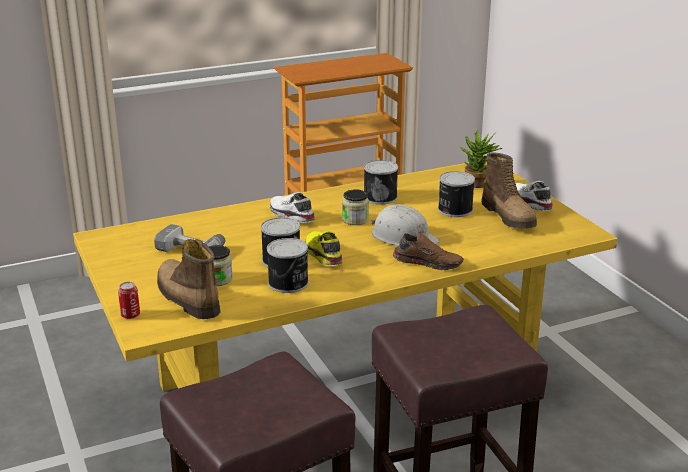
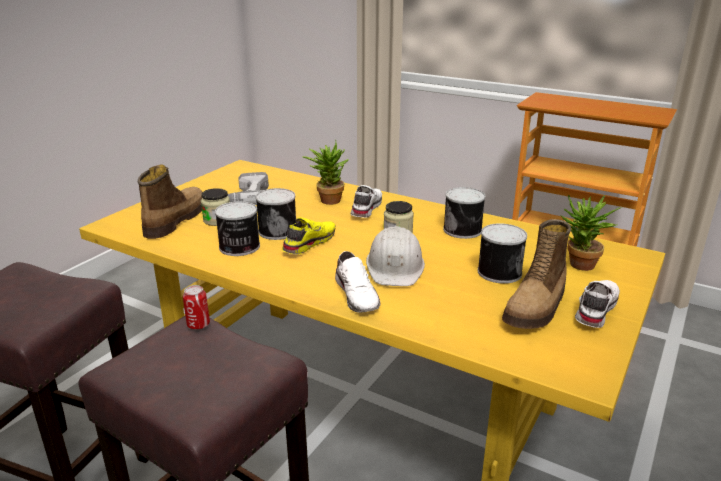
camera: 55 degrees right, 0 degrees up
(130, 315) = (132, 212): can -> can (198, 325)
(248, 223) = (327, 199): none -> potted plant
(428, 262) = (358, 295): brown shoe -> white shoe

